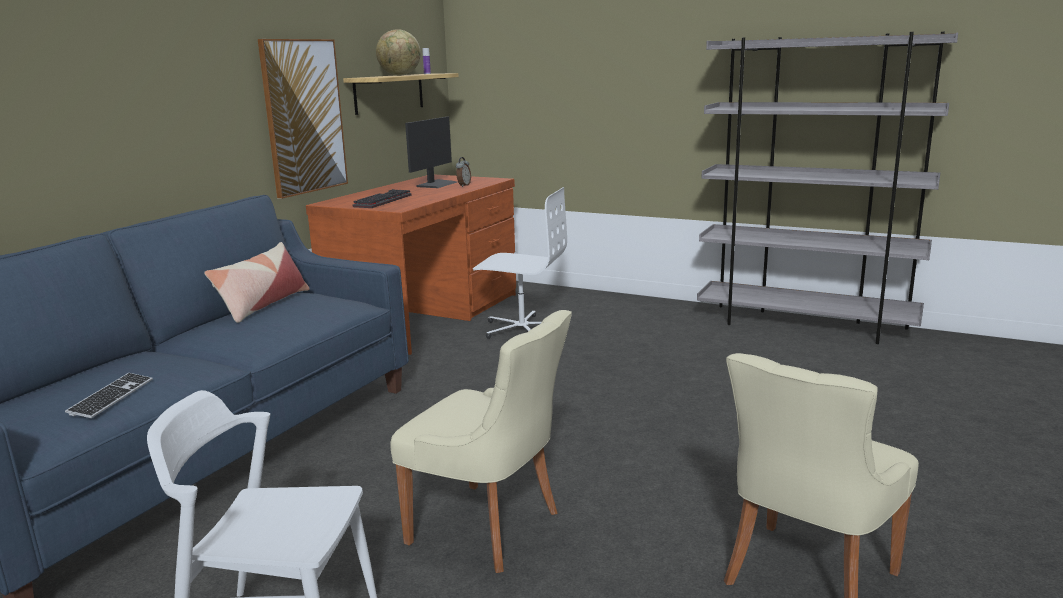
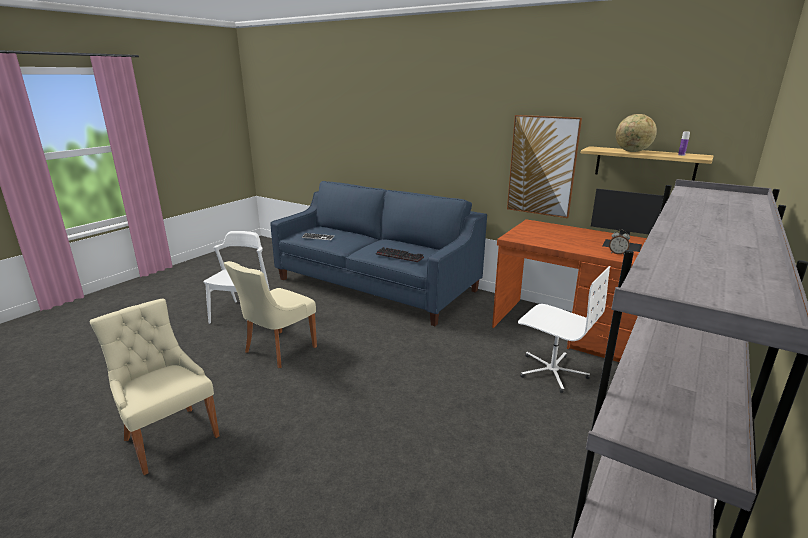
camera: 95 degrees right, 5 degrees up
(263, 305) = (419, 247): pillow -> none
(382, 201) = (540, 233): keyboard -> keyboard (400, 256)
(522, 329) = (552, 371): white office chair -> white office chair turned 75 degrees counterclockwise

